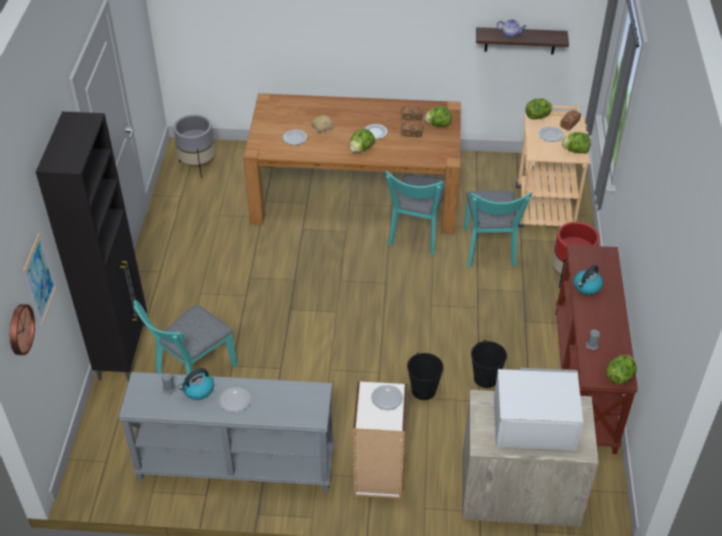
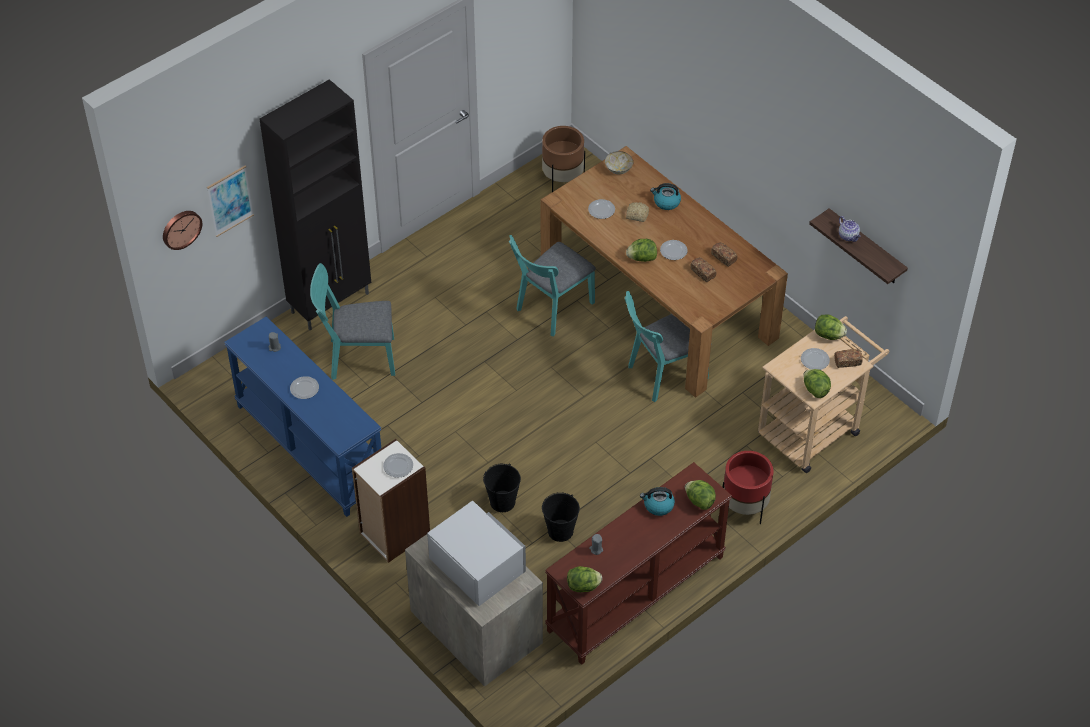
camera: 45 degrees right, 5 degrees up
(197, 165) = (562, 180): grey planter -> brown planter
(198, 390) = (291, 363): kettle -> kettle (666, 202)
(235, 465) = (309, 448): grey console table -> blue console table
(273, 109) = (618, 170): none -> bowl
(437, 125) = (736, 281): lettuce -> lettuce (699, 501)
(489, 250) = (705, 434): turquoise chair -> turquoise chair (551, 309)

